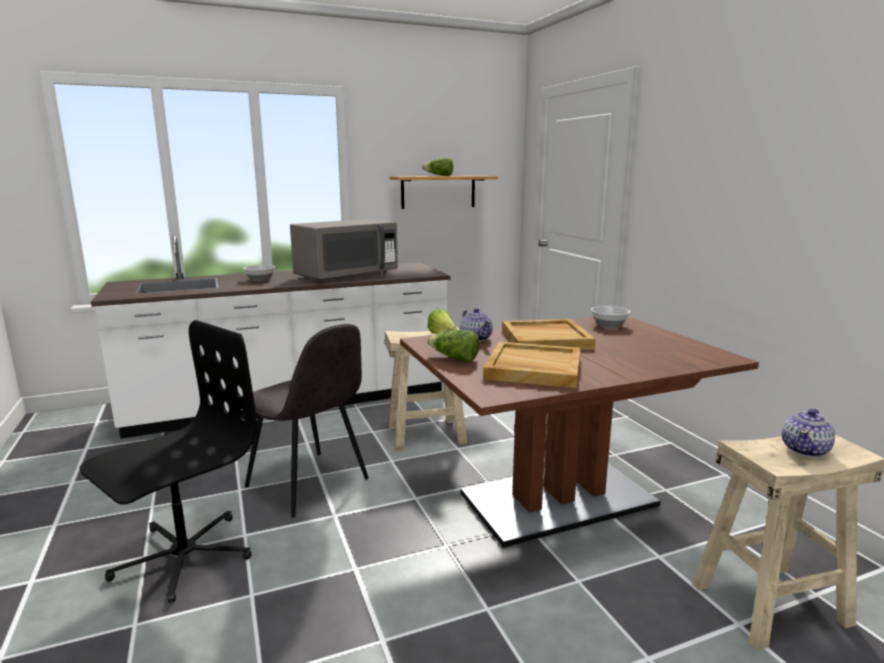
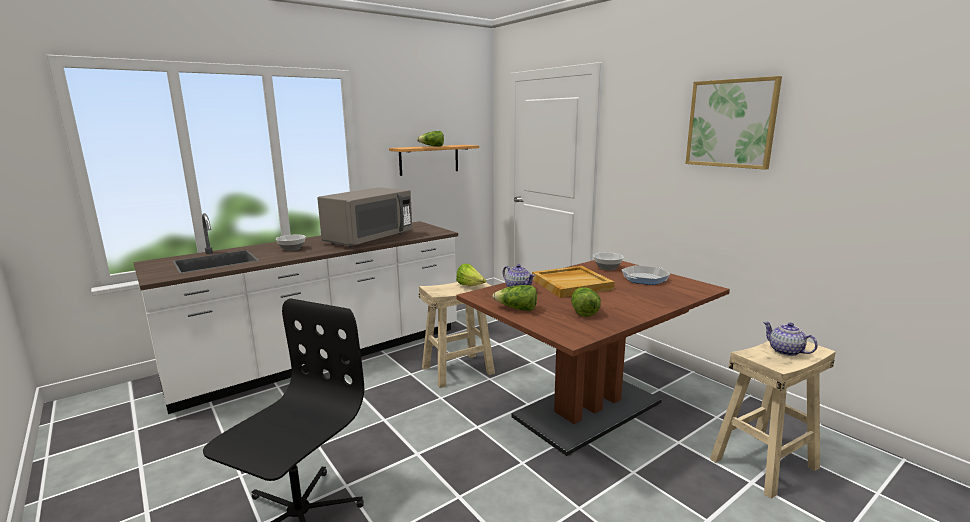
camera: 15 degrees left, 0 degrees up
(309, 484) = (380, 429): grey chair -> none
(533, 368) = (583, 311): beige tray -> lettuce
(647, 341) = (644, 278): none -> frying pan
(788, 137) = (731, 123): none -> picture
(805, 450) = (786, 351): teapot -> teapot turned 120 degrees clockwise

